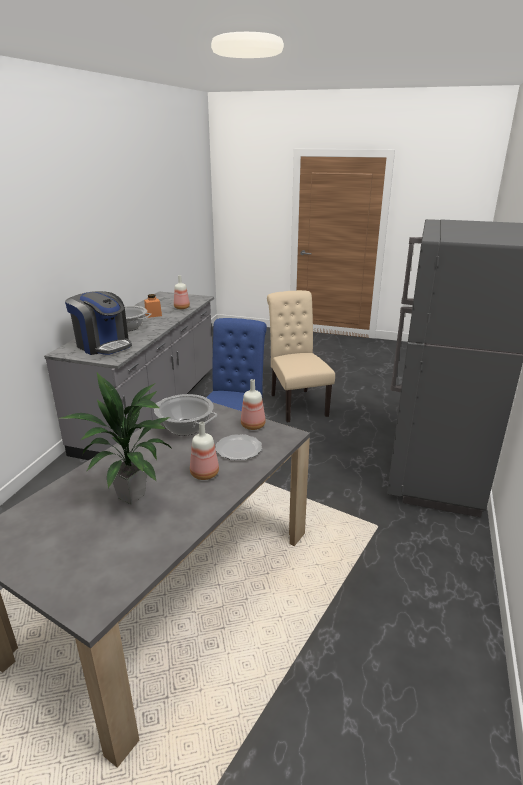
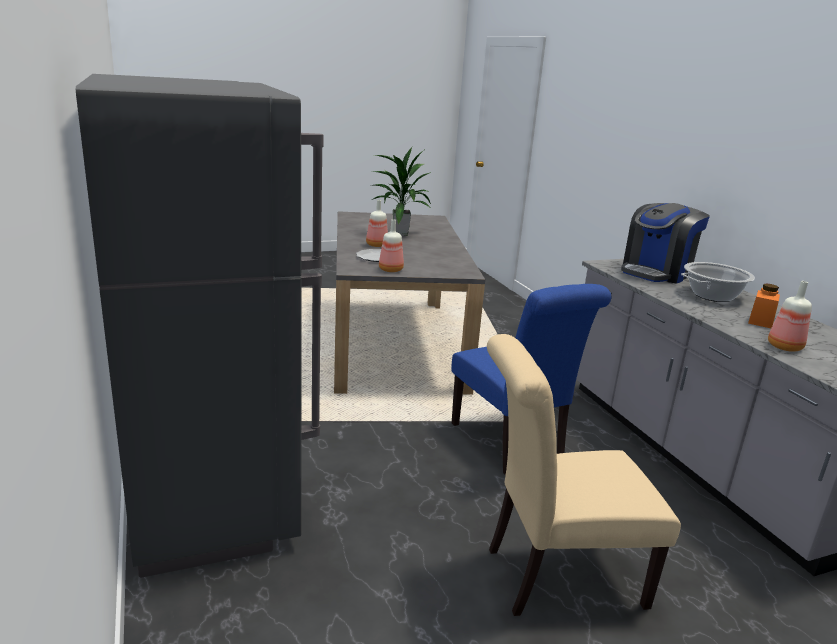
camera: 140 degrees right, 5 degrees down
(103, 345) = (656, 272): coffee machine -> coffee machine turned 45 degrees counterclockwise
(185, 427) = (440, 260): cooking pot -> none
(296, 403) = (554, 576): beige chair -> beige chair turned 135 degrees clockwise

